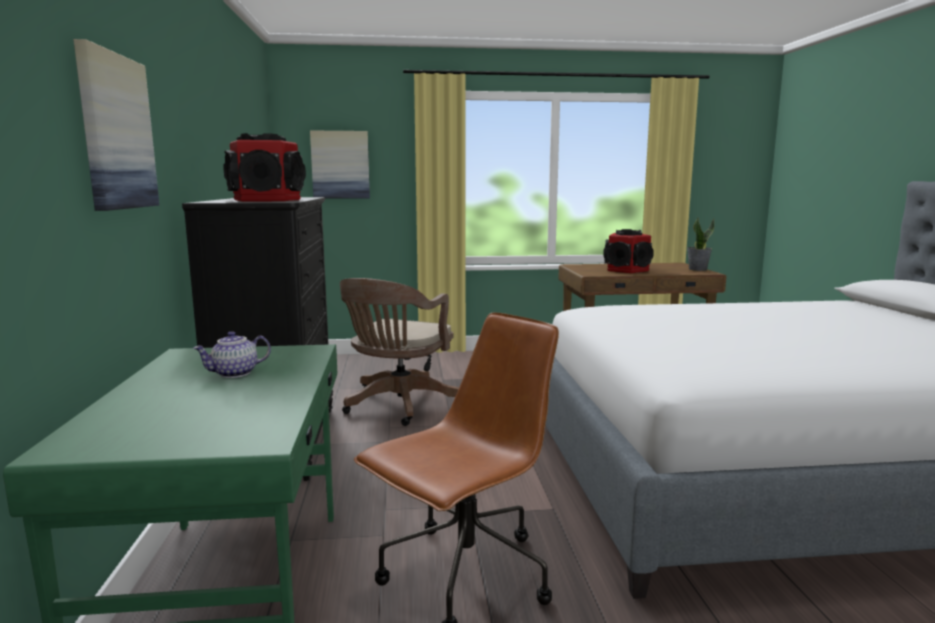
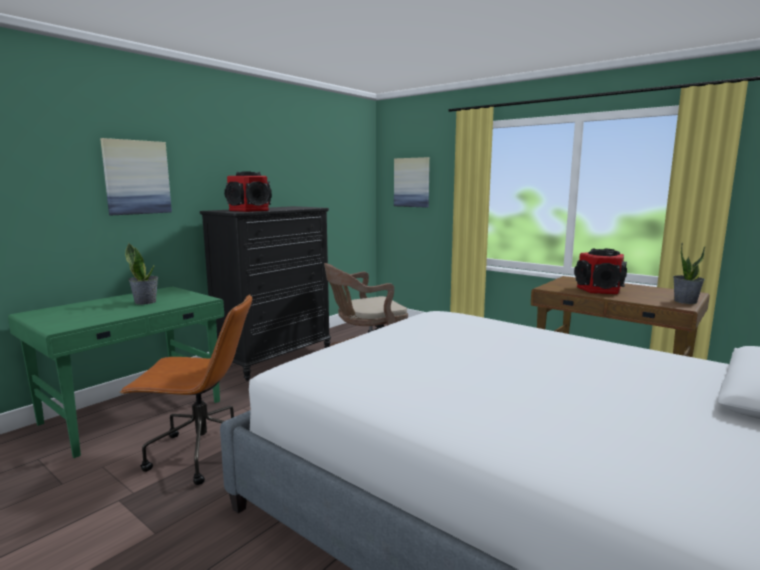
camera: 45 degrees right, 0 degrees up
(235, 374) = (145, 302): teapot -> potted plant

